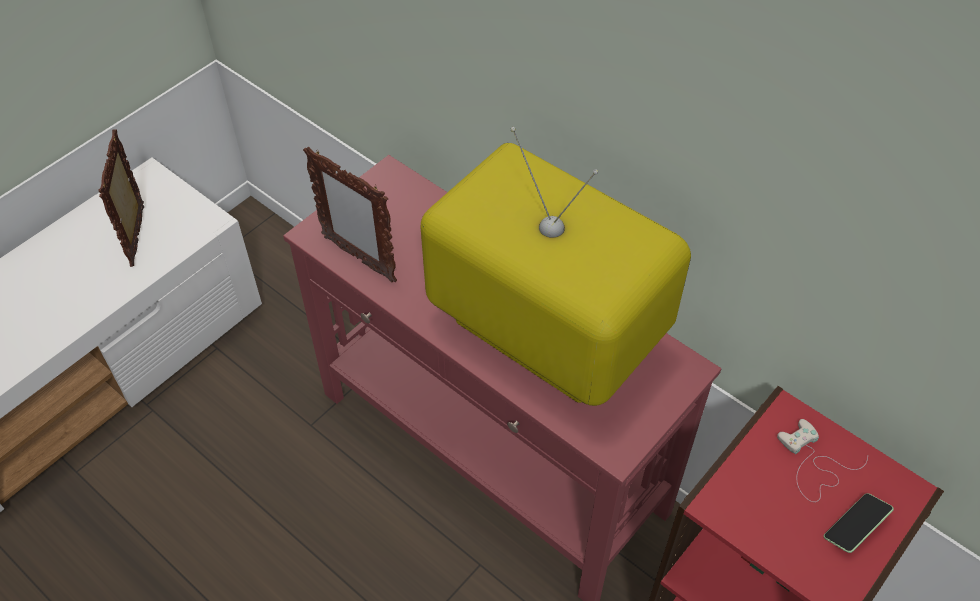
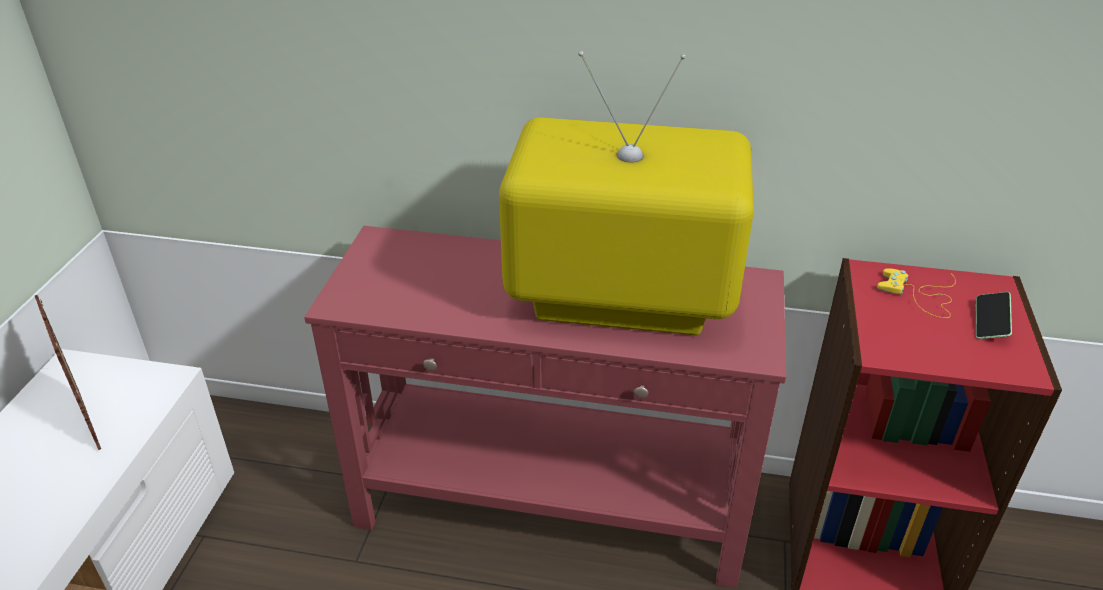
camera: 30 degrees left, 15 degrees down
(358, 258) = (399, 307): picture frame -> none
(814, 464) = (920, 296): white game controller -> yellow game controller

